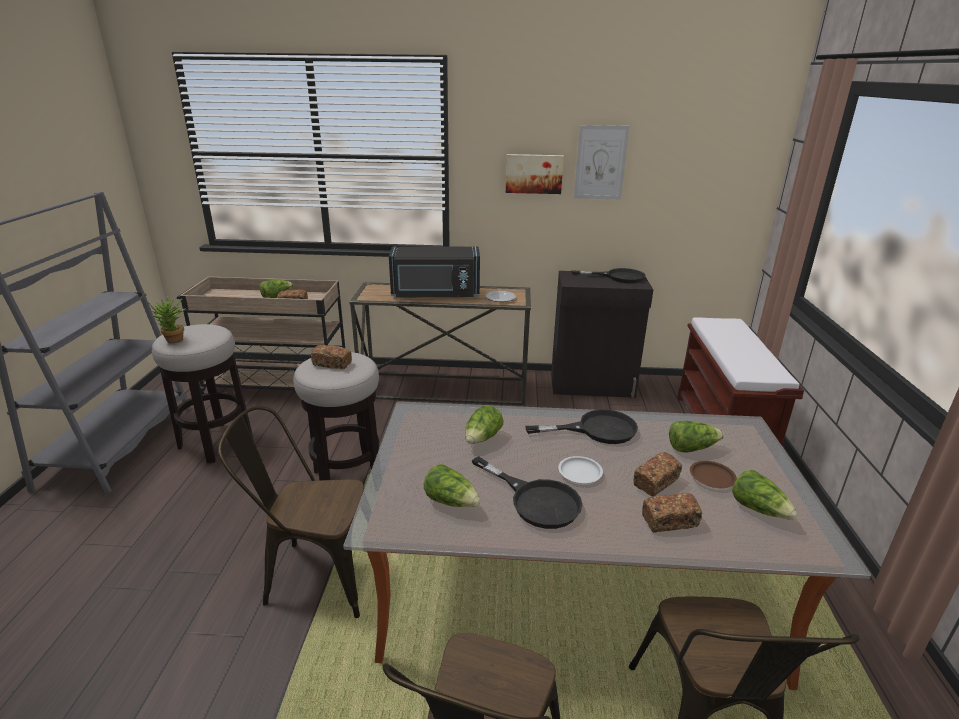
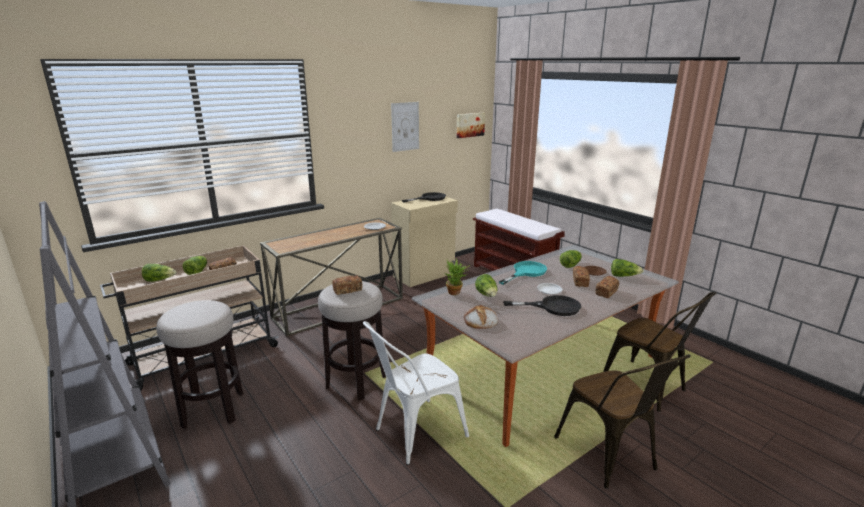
camera: 40 degrees left, 5 degrees down
(174, 341) = (189, 320): potted plant -> potted plant (456, 293)
(315, 575) = (414, 434): brown chair -> white chair
(409, 469) = (480, 321): none -> bread
(435, 294) = (329, 236): black microwave -> none
(451, 501) = (522, 323): lettuce -> lettuce (159, 280)
(534, 173) = (367, 138): picture -> picture (469, 125)
(593, 386) = (425, 275): black cabinet -> beige cabinet
(596, 429) = (526, 272): black frying pan -> turquoise frying pan

